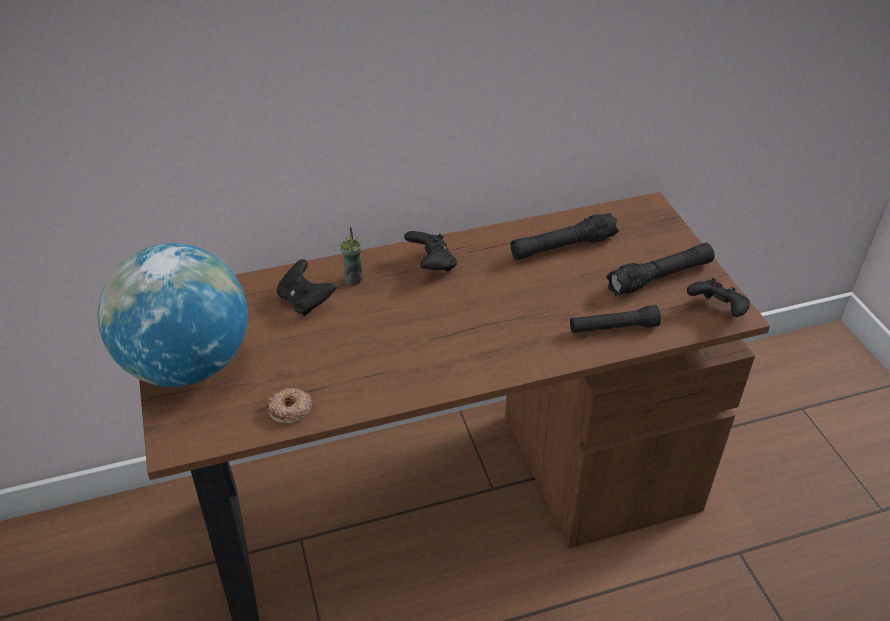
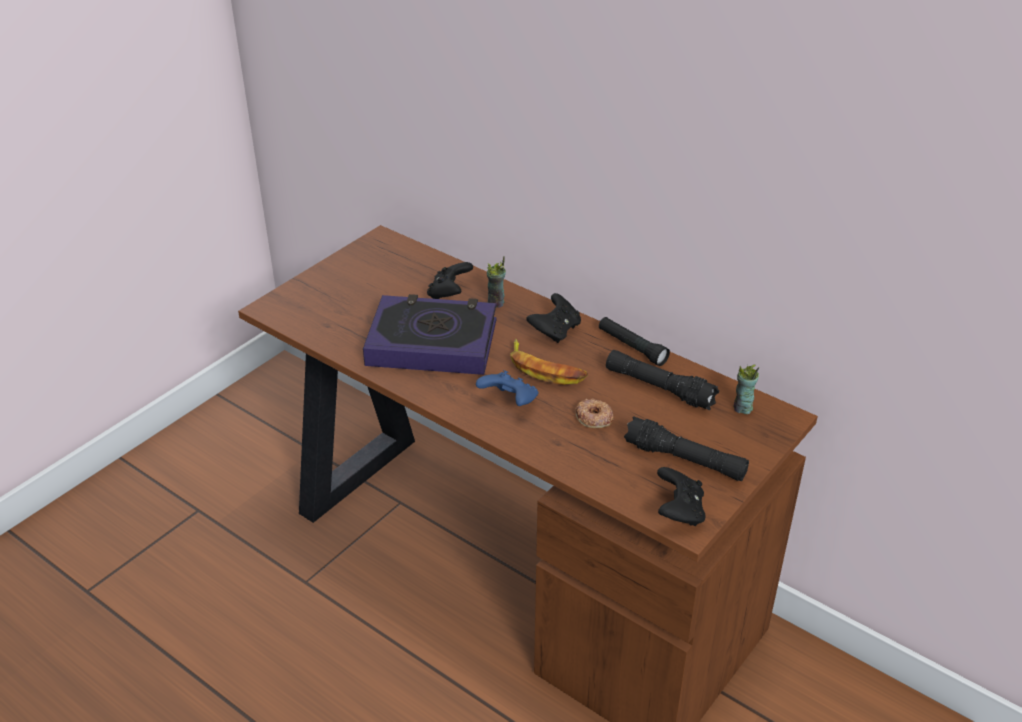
camera: 55 degrees right, 5 degrees down
(187, 364) = (340, 278): globe -> none
(290, 409) = (339, 337): donut -> donut (594, 417)
(368, 347) = (432, 342): none -> book
(479, 295) = (545, 369): none -> banana
(503, 338) = (509, 402): none -> blue game controller
(613, 328) = (585, 456): black flashlight -> black flashlight (632, 347)
(623, 219) = (742, 408): none -> cup

